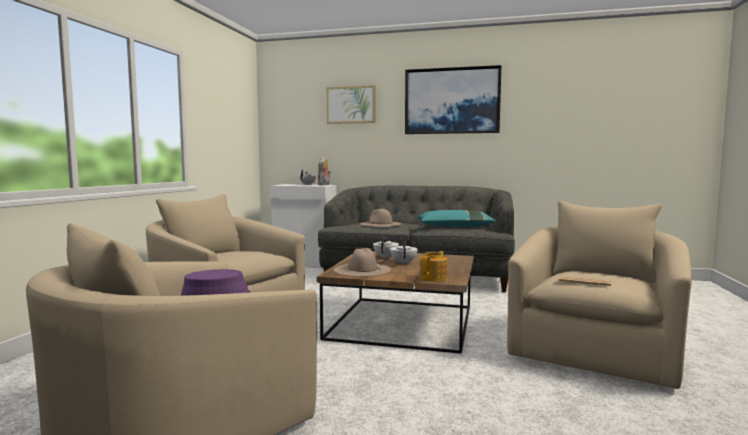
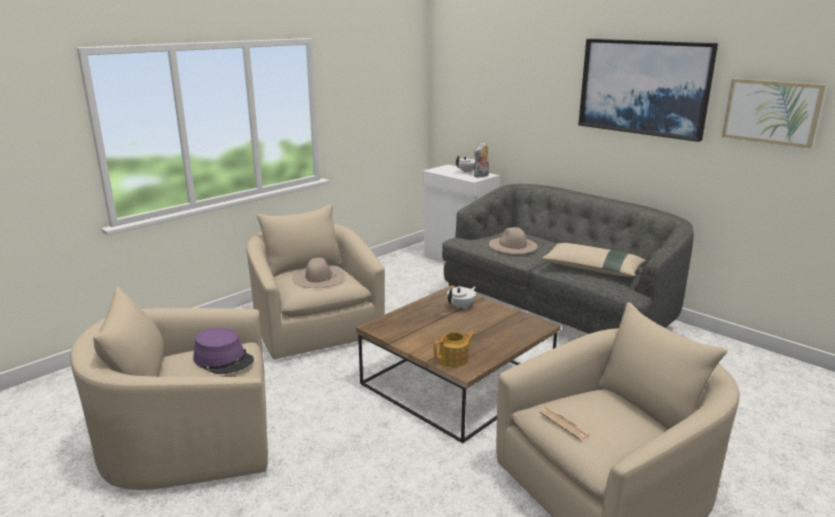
camera: 30 degrees right, 15 degrees up
(351, 105) = (522, 78): picture -> picture (771, 112)
(362, 269) = (408, 325): beige hat -> beige hat (318, 277)
(403, 262) = (464, 322): white teapot -> none
(455, 226) = (592, 269): turquoise pillow -> beige pillow

